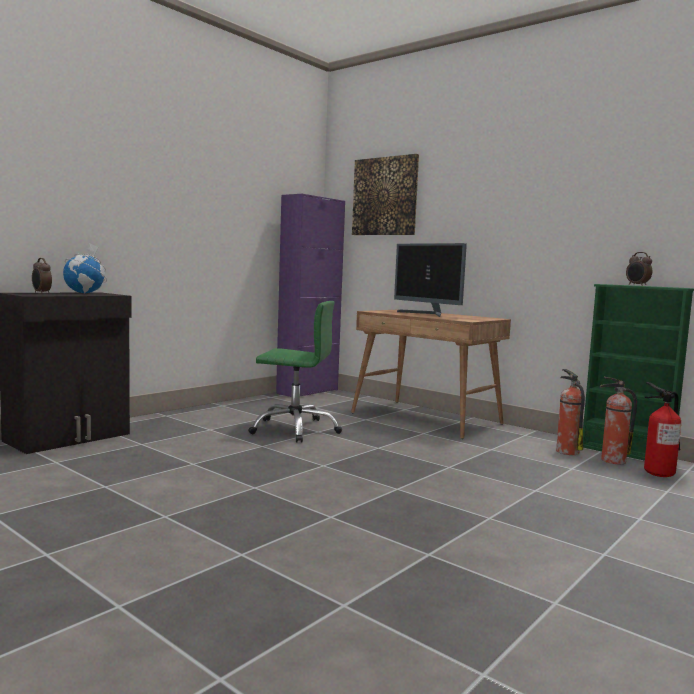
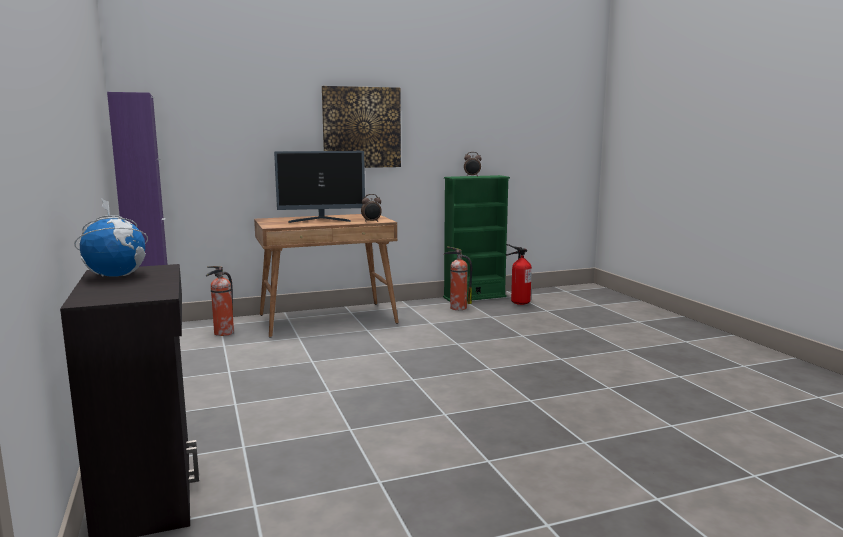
camera: 60 degrees left, 5 degrees up
(41, 293) = (99, 290): alarm clock -> alarm clock (371, 222)
(295, 429) = (292, 368): green office chair -> none
(385, 196) = (213, 94): picture -> picture (361, 127)
(612, 460) = (486, 304): fire extinguisher -> fire extinguisher (223, 333)

